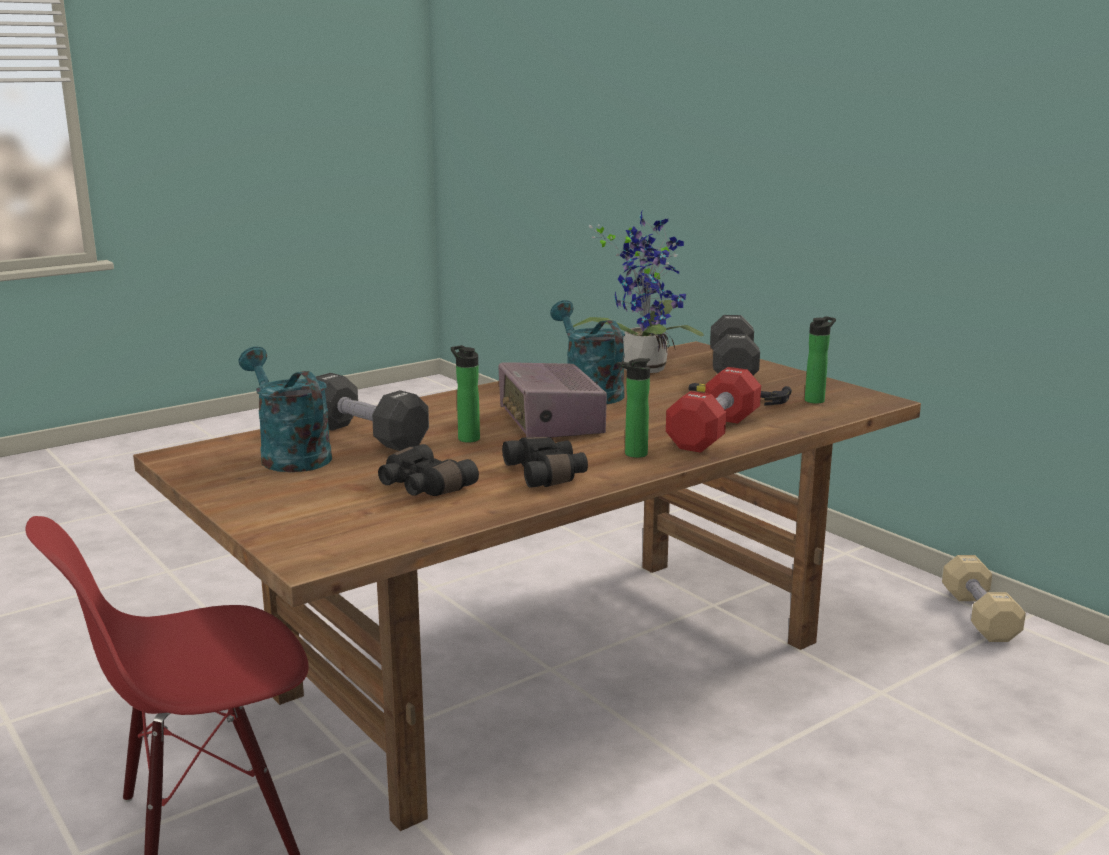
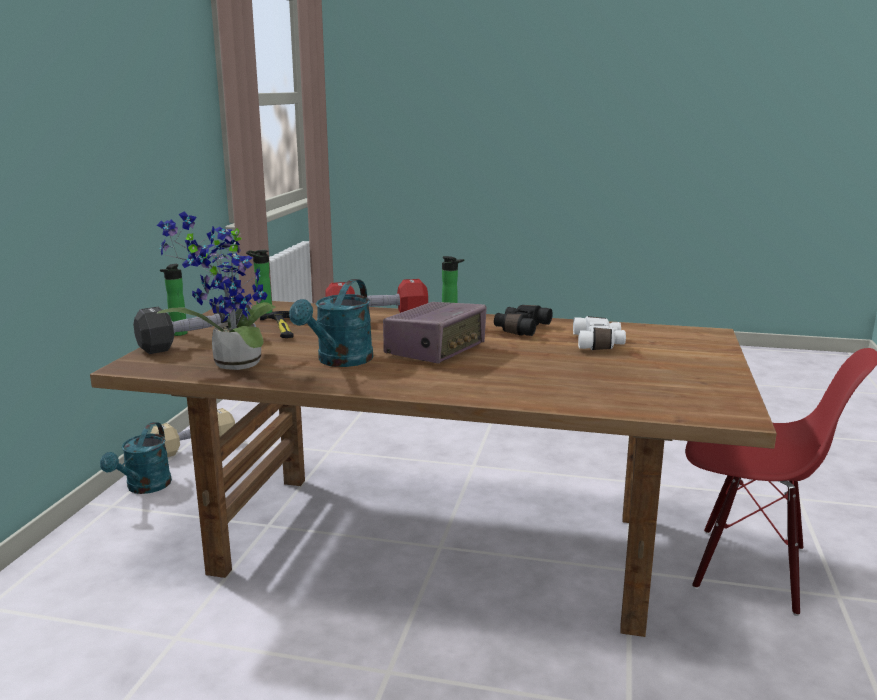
camera: 130 degrees left, 0 degrees up
(289, 455) = (648, 387): turquoise watering can -> turquoise watering can (144, 488)
(366, 436) = (569, 383): black dumbbell -> none
(422, 487) = (599, 343): black binoculars -> white binoculars
(467, 438) = (509, 359): bottle -> bottle (177, 334)

